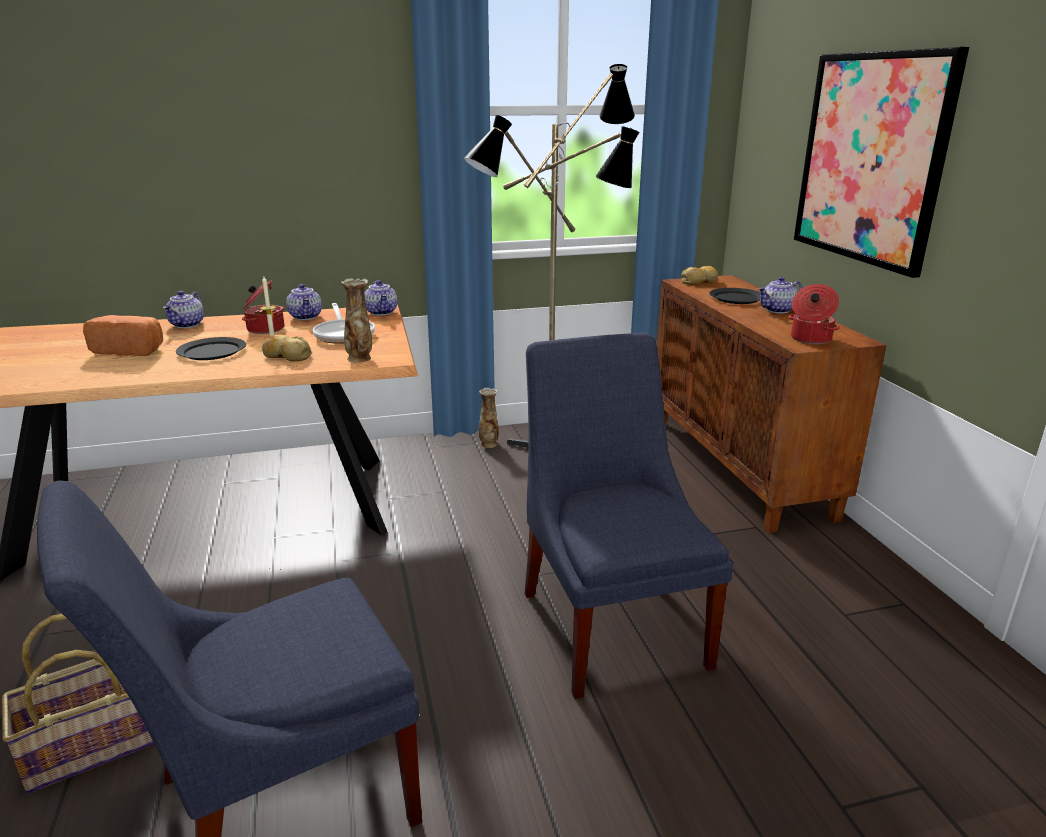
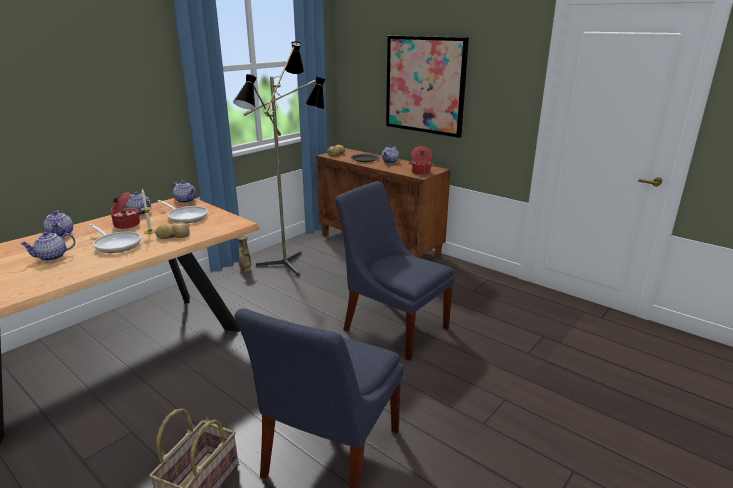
camera: 35 degrees left, 0 degrees up
(131, 350) = (52, 257): bread -> teapot
(212, 351) = (116, 244): black plate -> frying pan
(360, 358) = (221, 227): vase -> none

